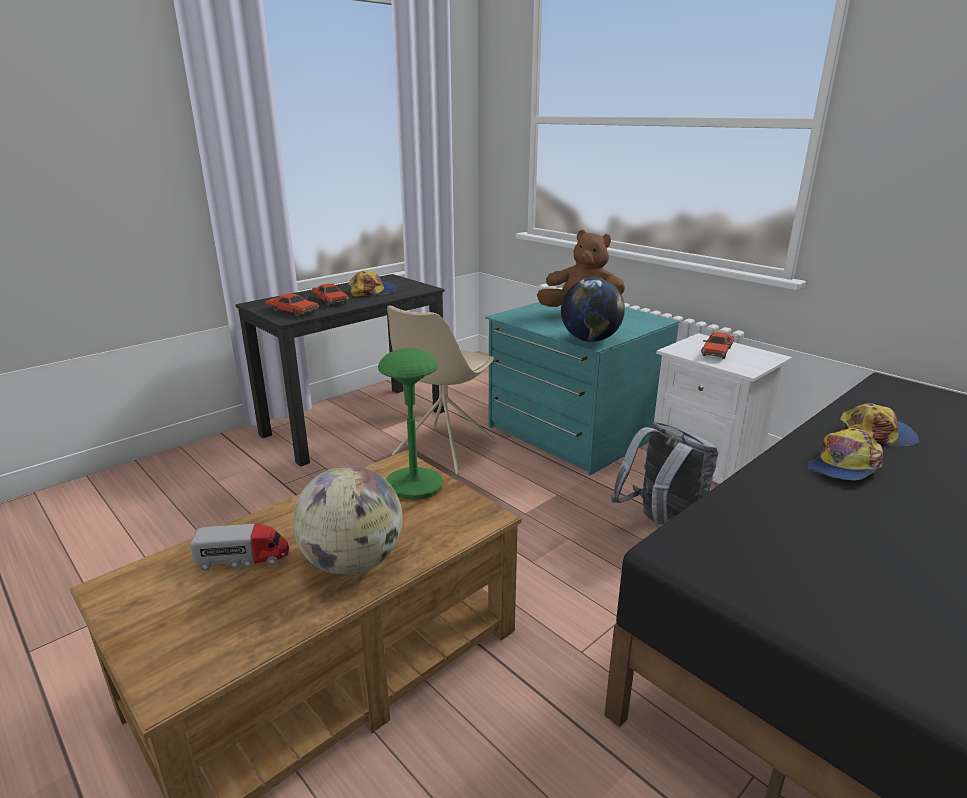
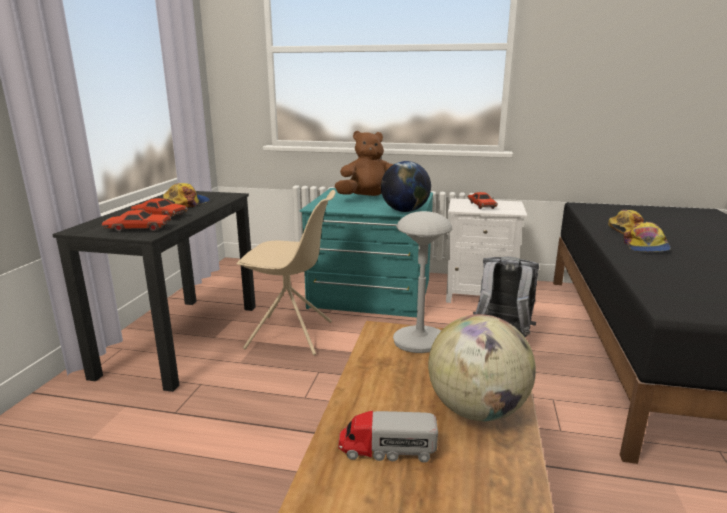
camera: 35 degrees left, 5 degrees down
(243, 558) = (387, 449): toy truck -> toy truck turned 135 degrees counterclockwise
(414, 485) = (419, 341): green table lamp -> grey table lamp
(443, 449) = (291, 335): beige chair -> beige chair turned 75 degrees counterclockwise

